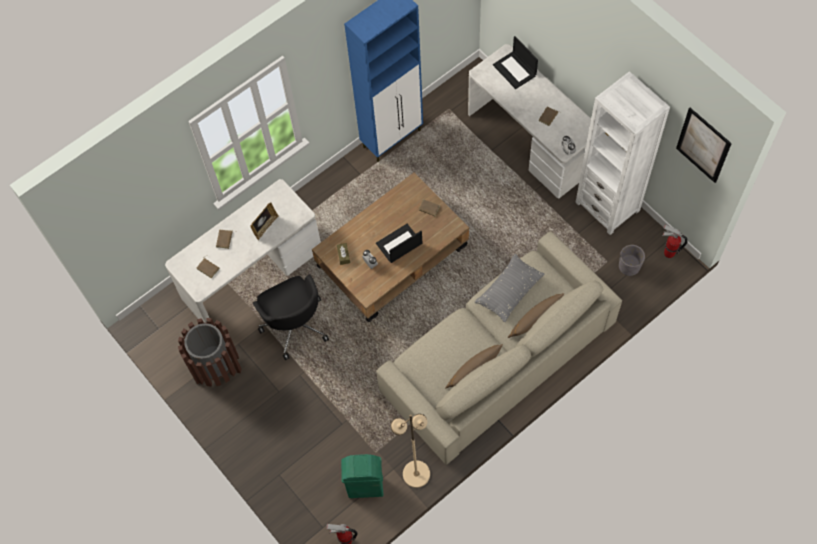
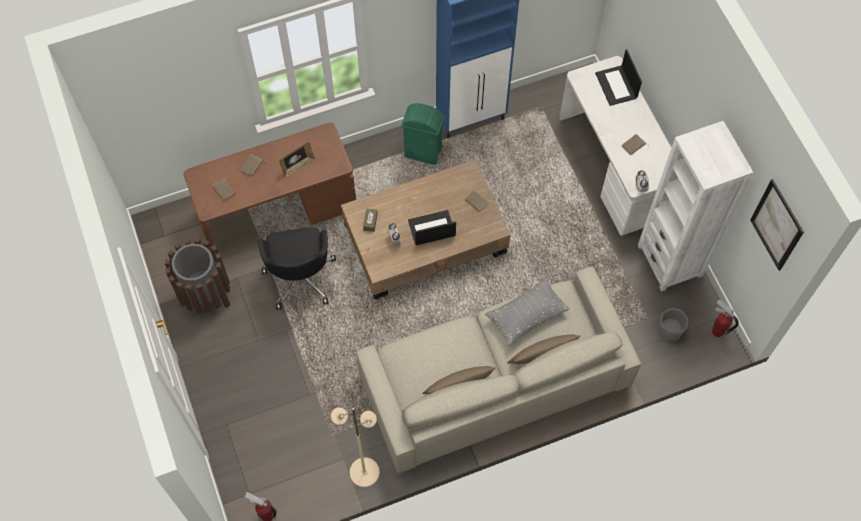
camera: 15 degrees right, 0 degrees up
(252, 273) = (277, 210): white desk -> brown desk
(366, 487) = (308, 468): green trash can -> green trash can (423, 153)

